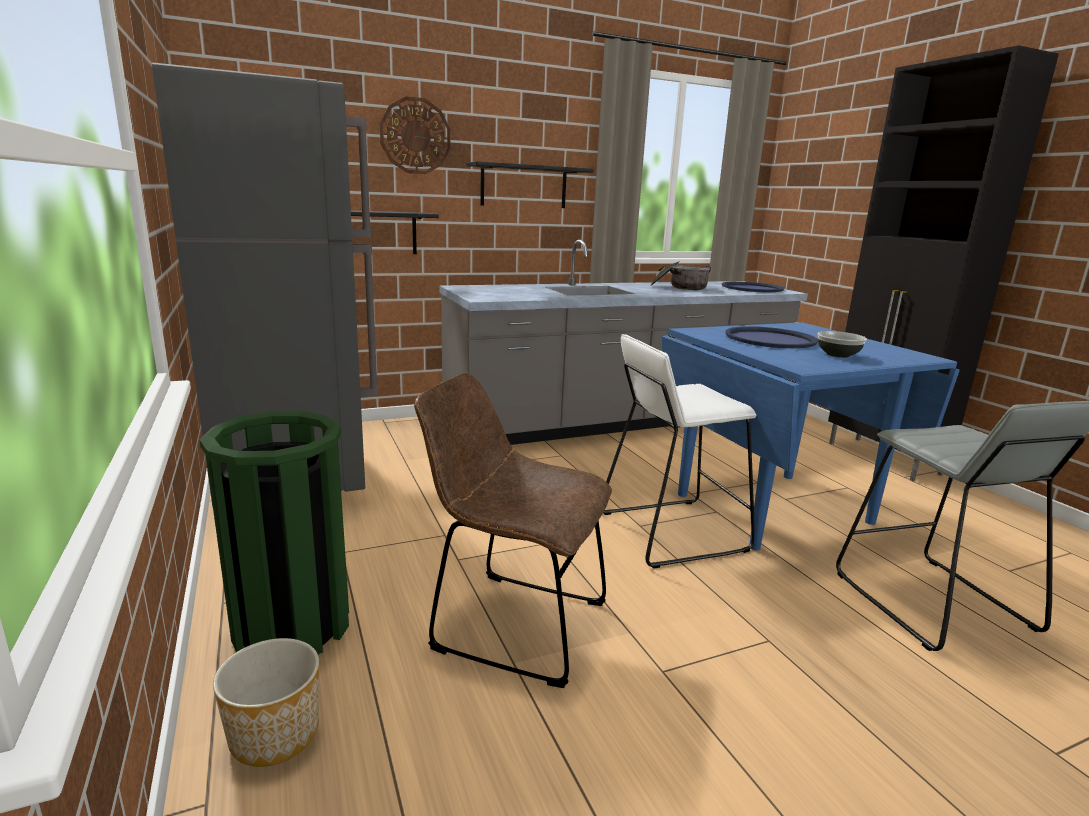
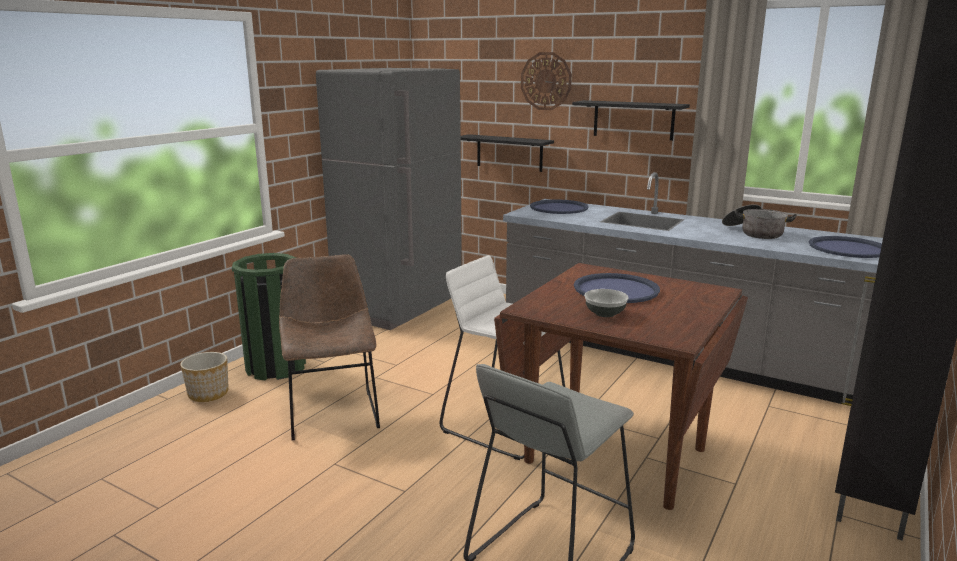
camera: 55 degrees right, 0 degrees up
(490, 290) = (559, 208): none -> blue tray
(774, 509) = (615, 456): blue dining table -> brown dining table

